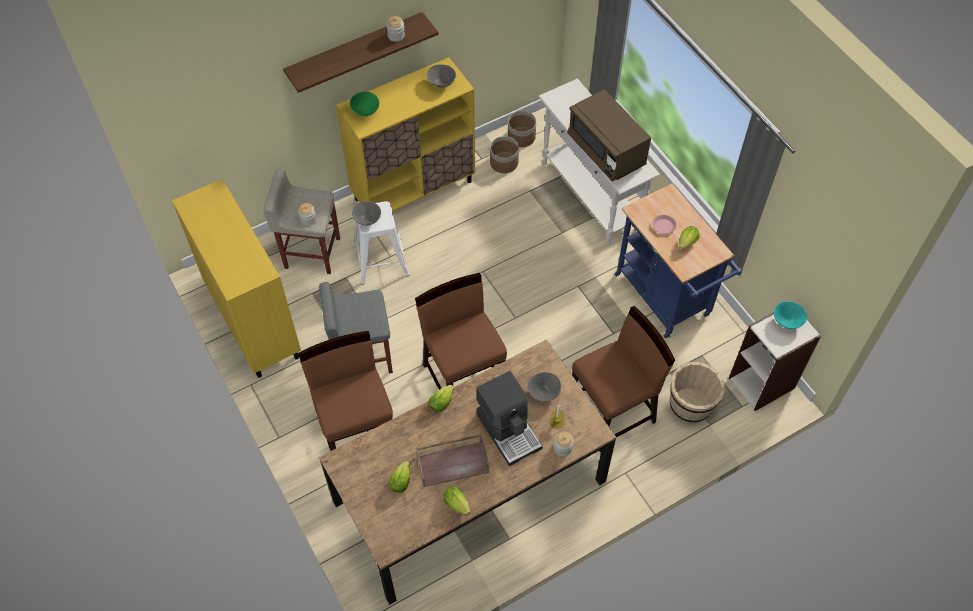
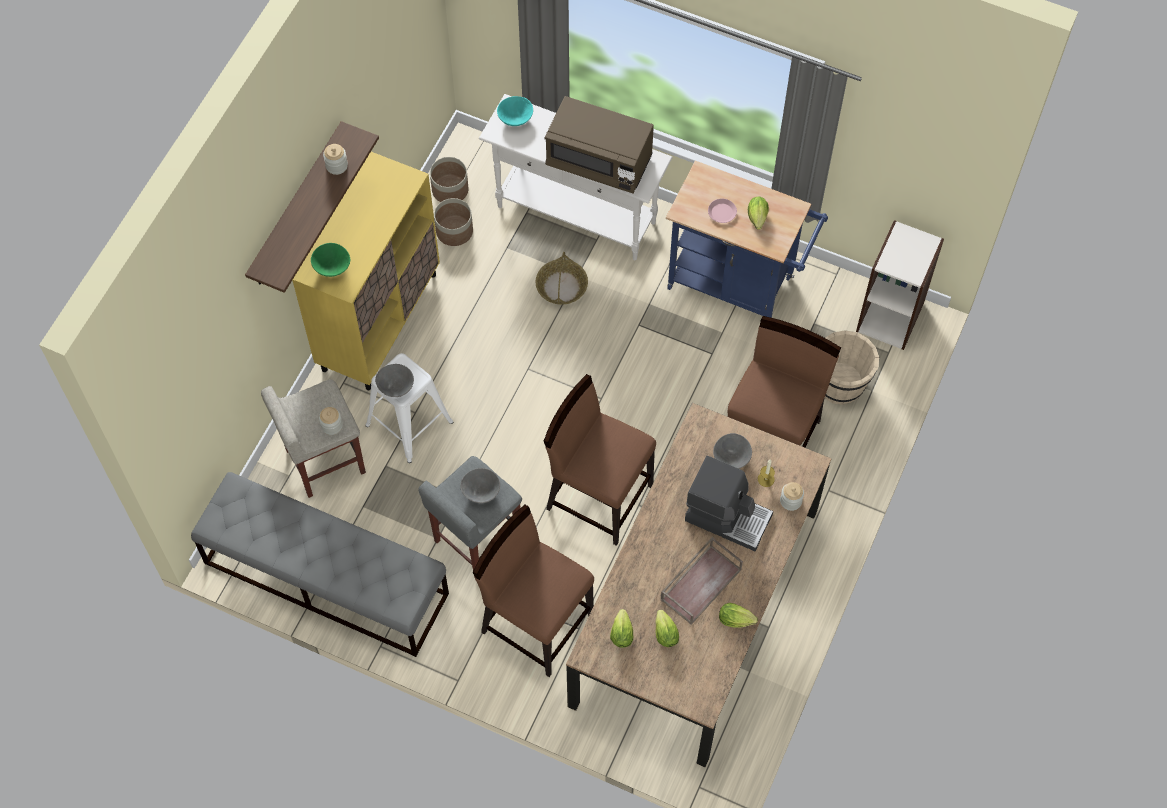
camera: 35 degrees left, 5 degrees up
(253, 322) = (325, 578): yellow cabinet -> grey bench
(441, 83) = (387, 187): grey bowl -> grey bowl (480, 491)
(442, 401) = (641, 529): lettuce -> lettuce (621, 631)
(545, 234) = (561, 287): none -> basket
(787, 321) = (904, 243): turquoise bowl -> turquoise bowl (516, 119)

